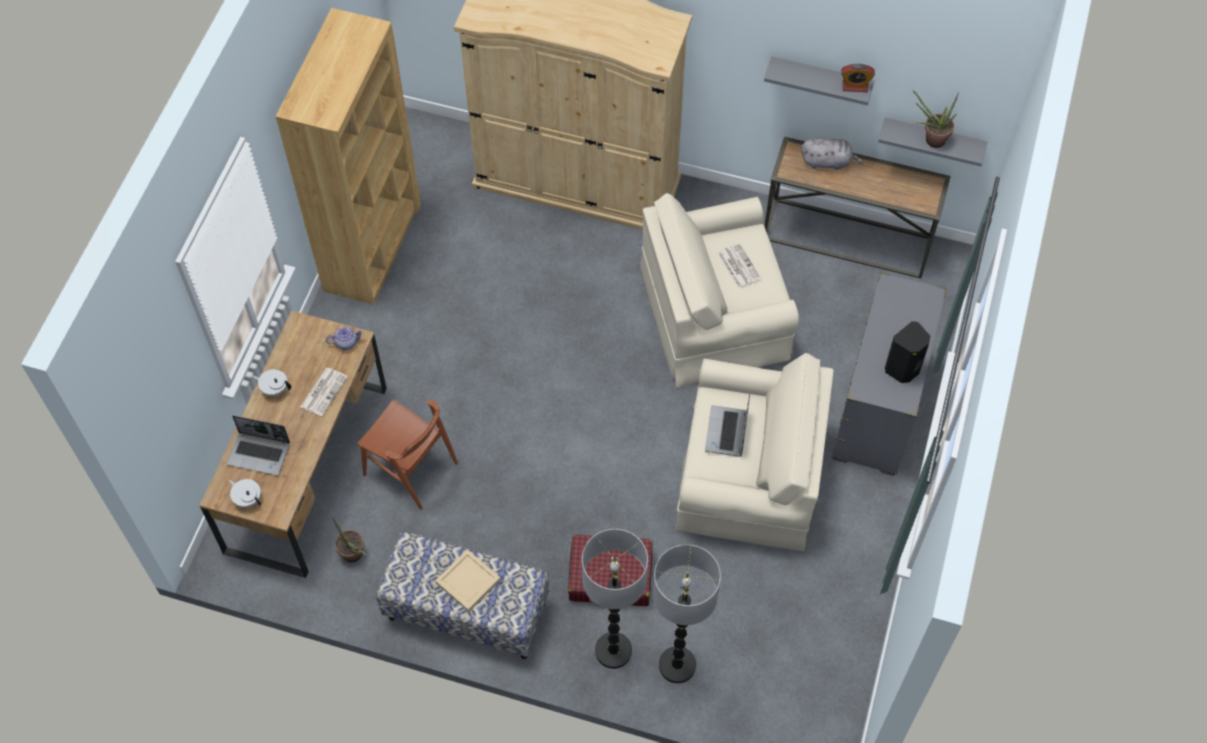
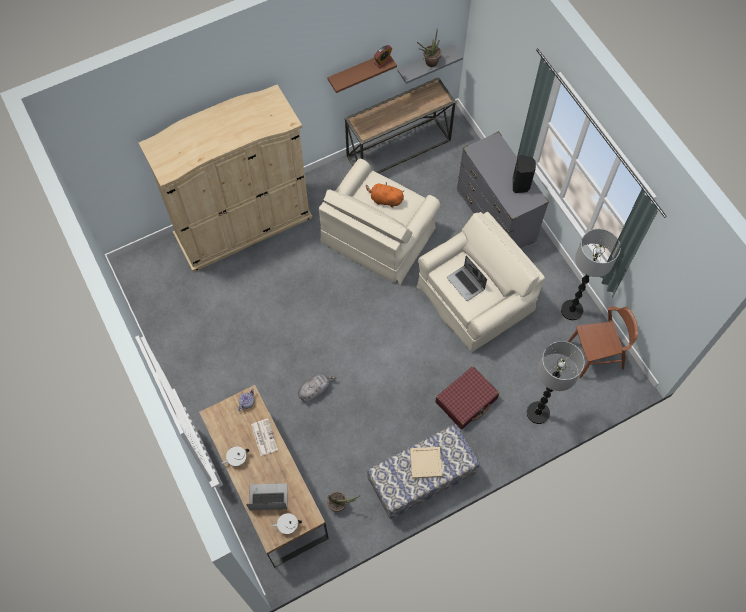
camera: 45 degrees left, 5 degrees up
(260, 453) = (267, 498): laptop -> laptop turned 150 degrees counterclockwise
(373, 246) = (175, 346): brown bookcase -> none
(411, 469) = (319, 438): brown chair -> brown chair (595, 355)
(613, 651) = (504, 433): floor lamp -> floor lamp (571, 310)
(738, 265) = (385, 199): newspaper -> orange plush toy
(820, 79) = (358, 71): grey shelf -> brown shelf
(828, 161) = (377, 114): grey plush toy -> grey plush toy (315, 390)

